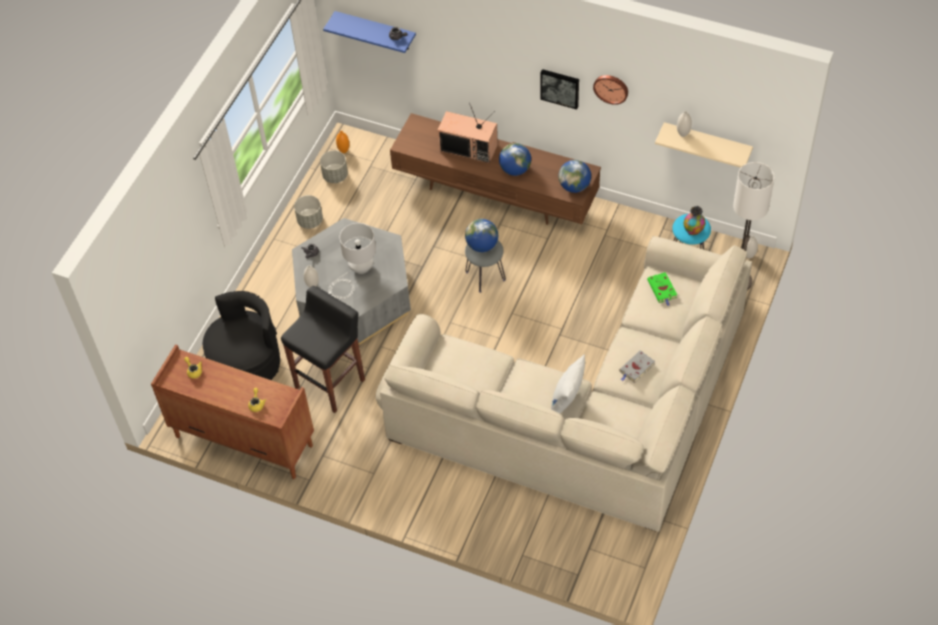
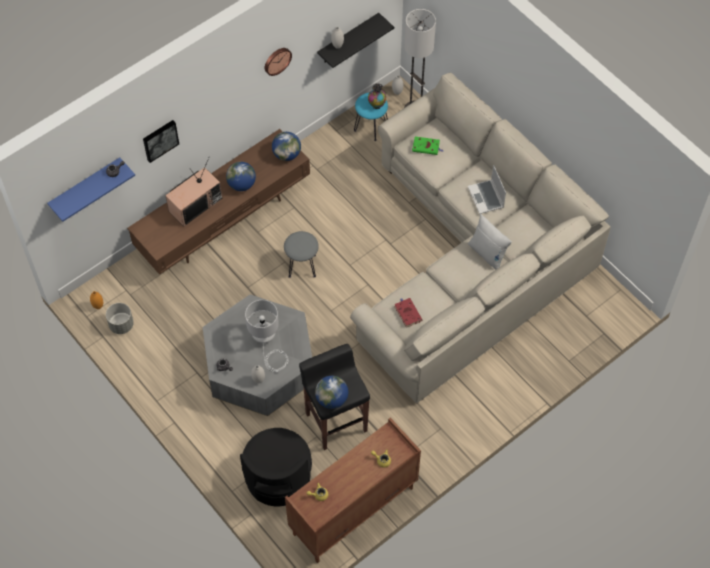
camera: 65 degrees left, 5 degrees up
(247, 366) = (278, 477): black armchair -> black armchair turned 150 degrees counterclockwise
(310, 220) = (157, 365): grey planter -> none
(451, 363) = (407, 313): none -> red book
(482, 245) = (297, 244): globe -> globe (332, 399)
(560, 87) = (239, 95): picture -> picture (160, 140)
(636, 368) = (486, 198): grey book -> laptop
(707, 143) = (348, 39): beige shelf -> black shelf

